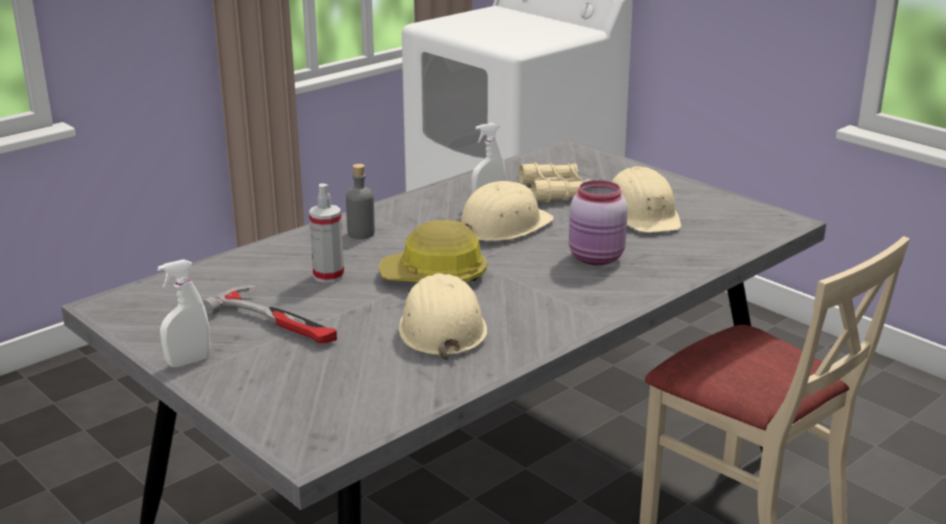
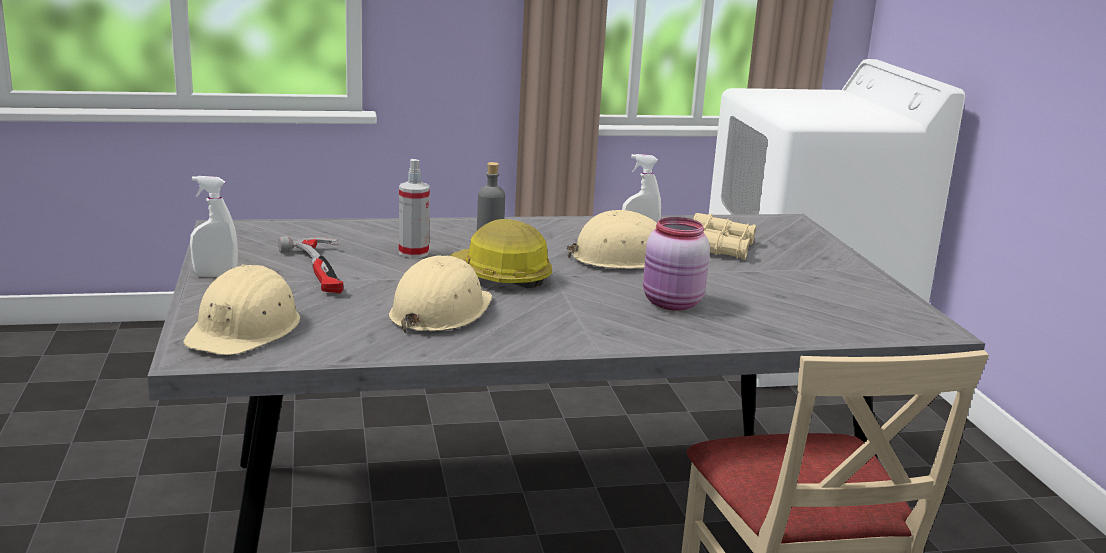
camera: 30 degrees right, 5 degrees down
(642, 214) = (778, 284): beige hard hat -> beige hard hat (245, 329)

